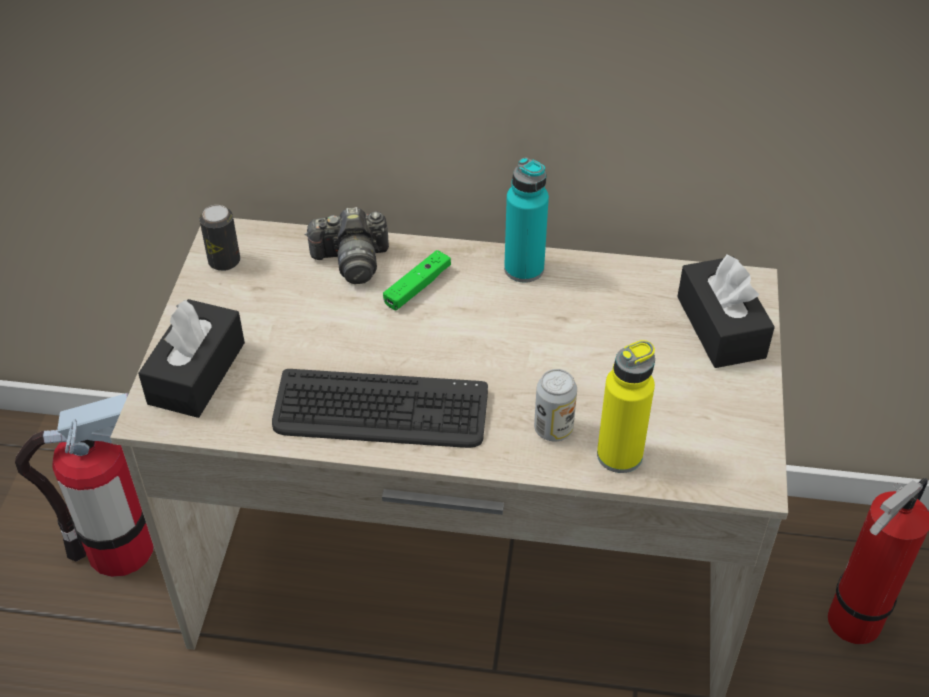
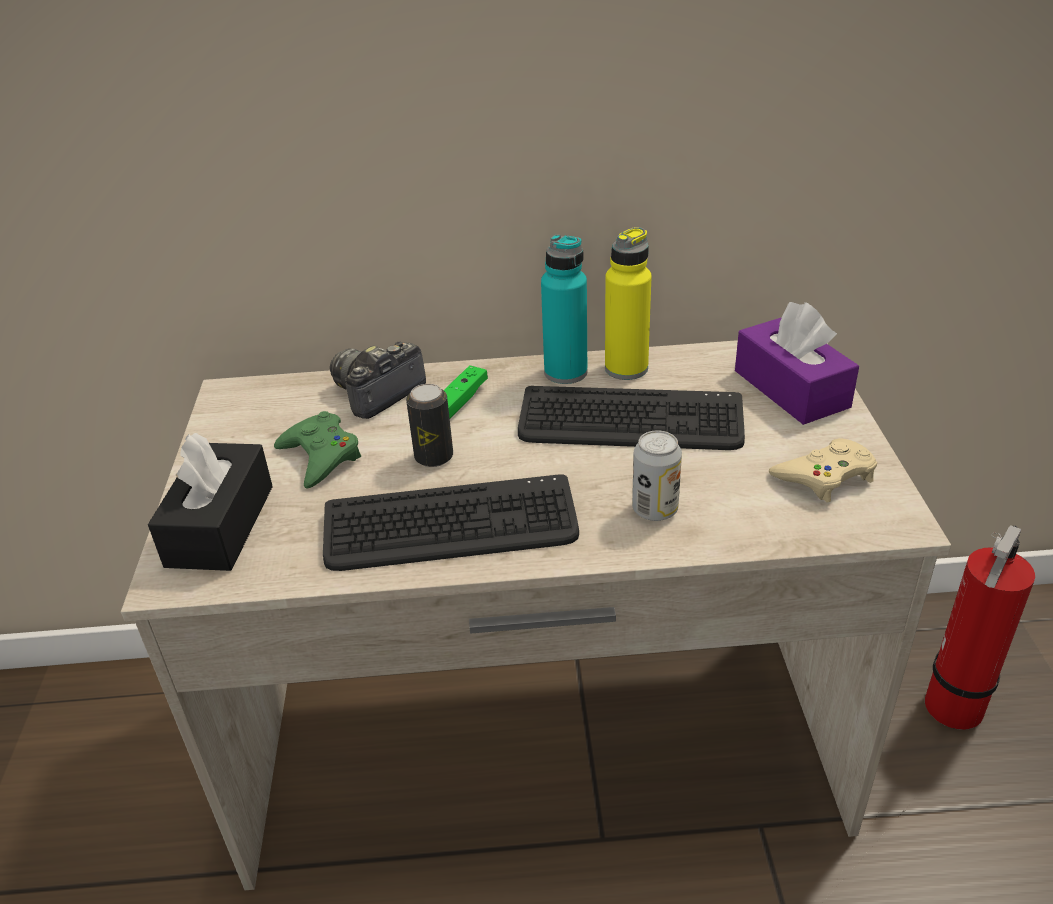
camera: 10 degrees left, 10 degrees down
(119, 549) = (149, 793): fire extinguisher -> none
(224, 261) = (233, 416): can -> can (434, 457)
(289, 319) = (320, 456): none -> green game controller
(352, 261) = (377, 394): camera -> camera turned 150 degrees clockwise
(563, 335) = (630, 422): none -> keyboard
(619, 455) = (739, 522): yellow bottle -> yellow bottle (626, 368)
(711, 425) = (825, 476): none -> beige game controller
(720, 327) = (791, 389): black tissue box -> purple tissue box

